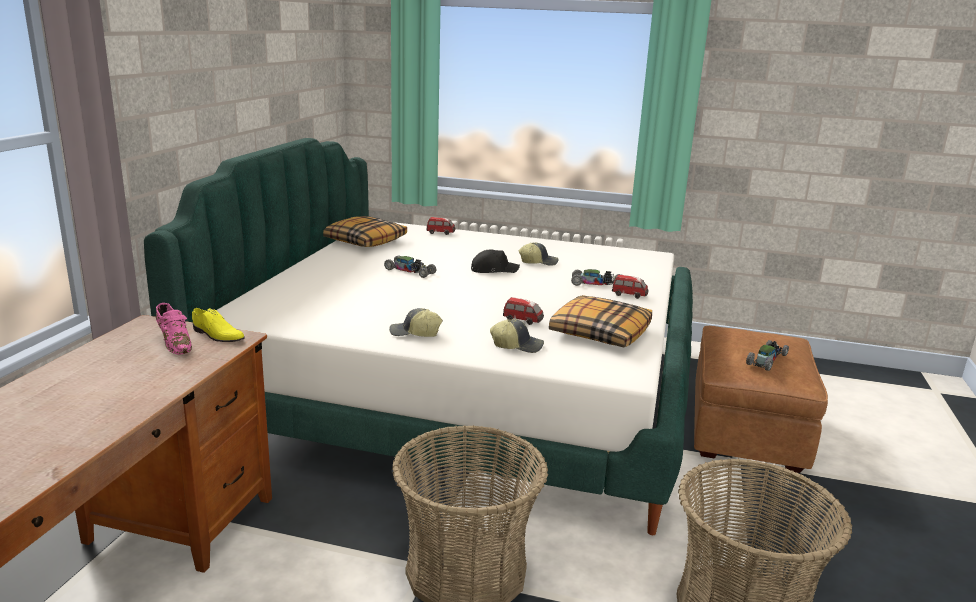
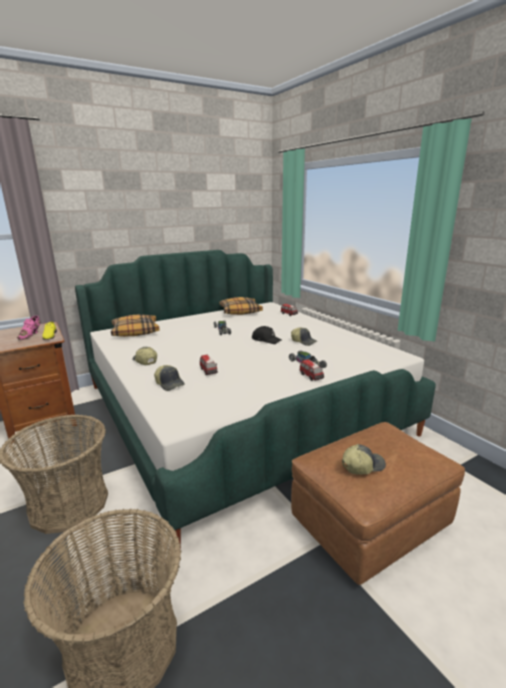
camera: 45 degrees right, 0 degrees up
(599, 332) = (230, 393): pillow -> pillow (135, 331)
(767, 360) = (362, 465): toy car -> cap

